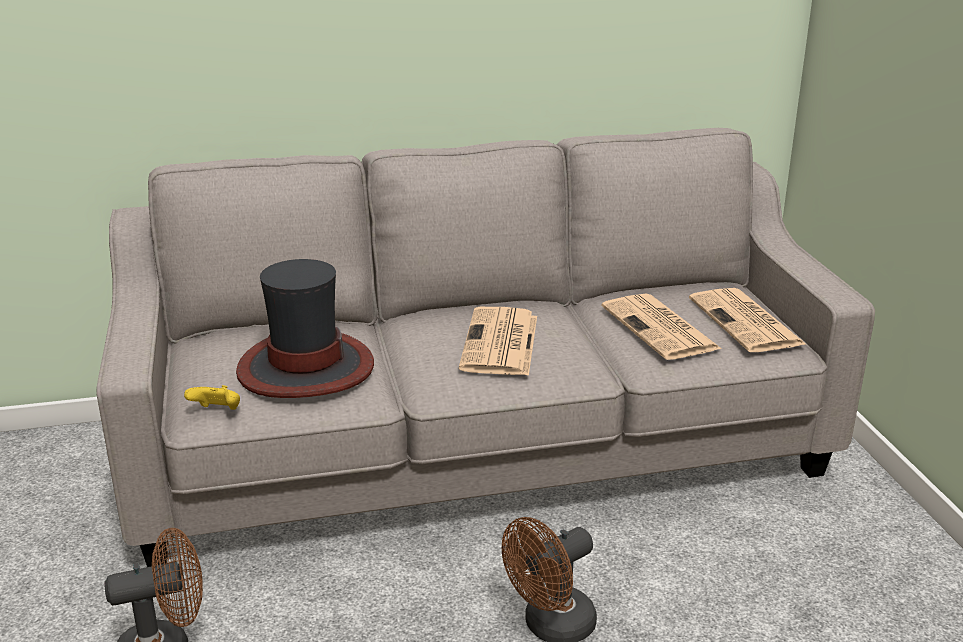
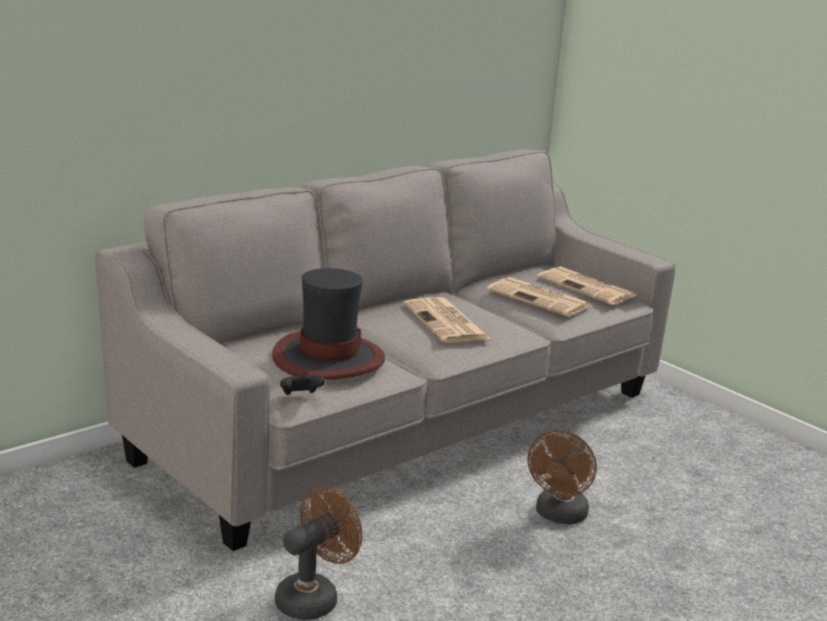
camera: 30 degrees left, 5 degrees down
(217, 412) = (300, 396): yellow game controller -> black game controller

